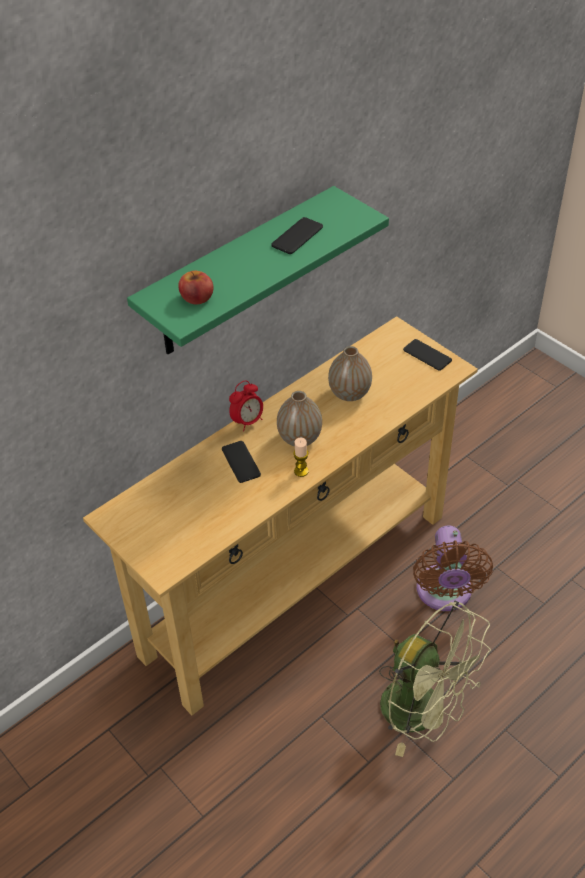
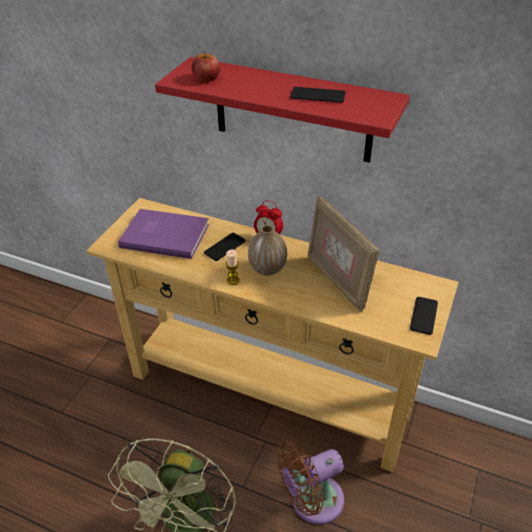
camera: 65 degrees right, 5 degrees down
(181, 509) = (164, 234): none -> purple book
(238, 274) = (292, 111): green shelf -> red shelf
(349, 393) = (337, 281): vase -> picture frame

